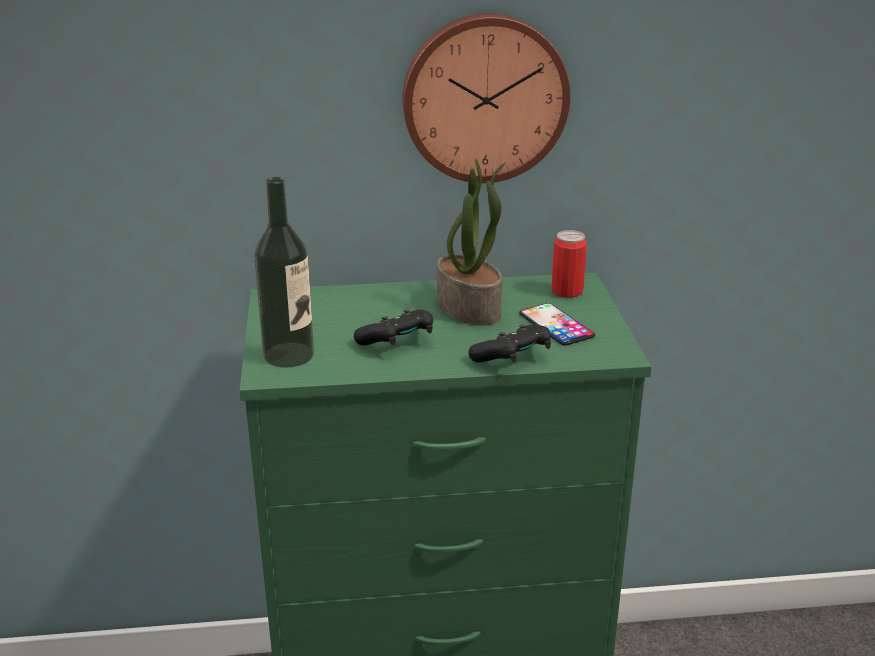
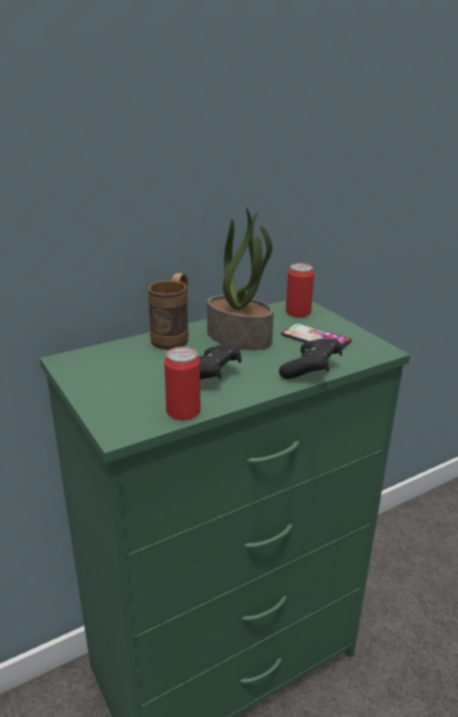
camera: 25 degrees left, 0 degrees up
(289, 355) = (124, 408): bottle -> none
(340, 370) = (183, 411): none -> can
(399, 293) = (174, 337): none -> brown mug
(484, 97) = (222, 160): wall clock -> none

